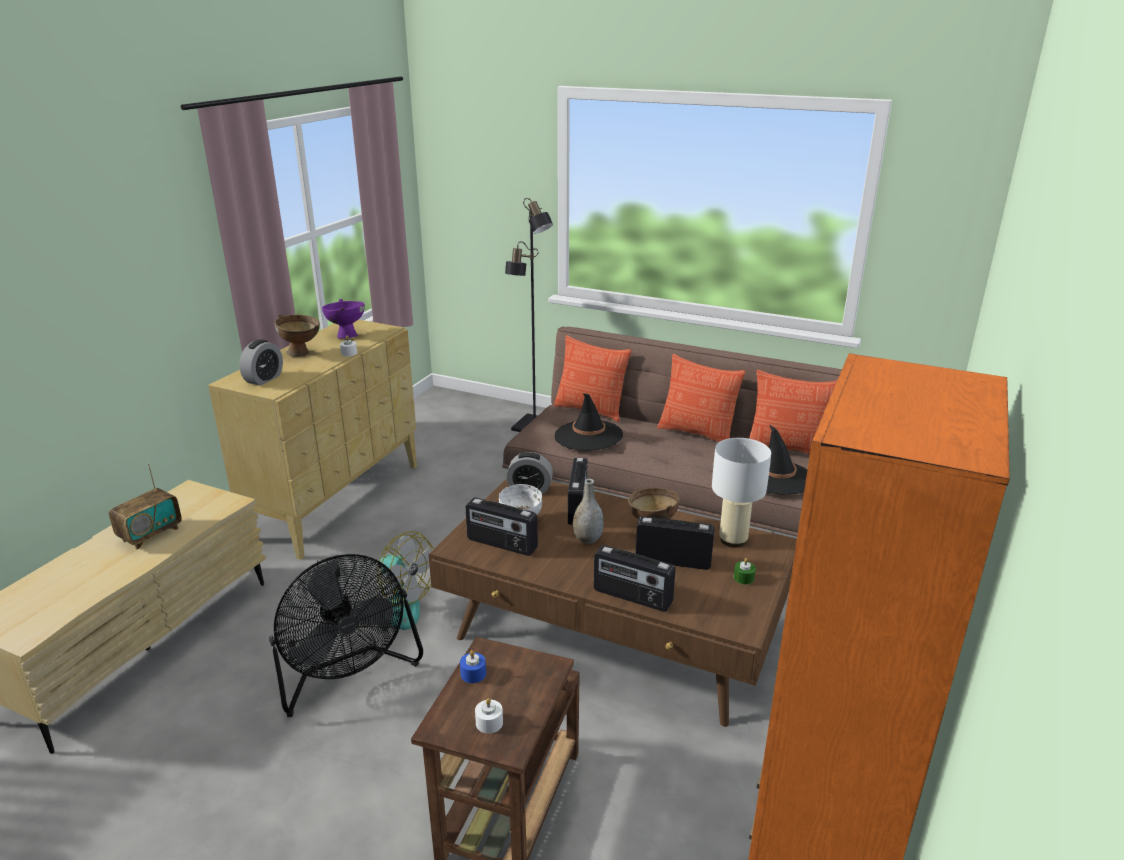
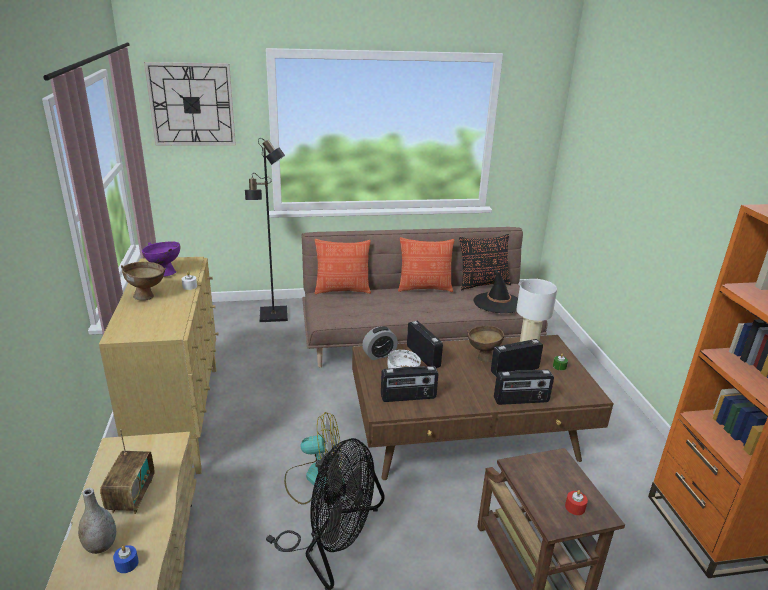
camera: 35 degrees left, 0 degrees up
(264, 379) = (147, 325): alarm clock -> none
(473, 674) = (527, 483): blue candle -> blue candle (127, 564)
(476, 152) = (192, 104): none -> wall clock
(489, 723) = (575, 507): white candle -> red candle
(587, 539) = (454, 374): grey vase -> grey vase (101, 546)
(588, 436) = (363, 308): black hat -> none
(788, 449) = (483, 284): orange pillow -> black pillow

